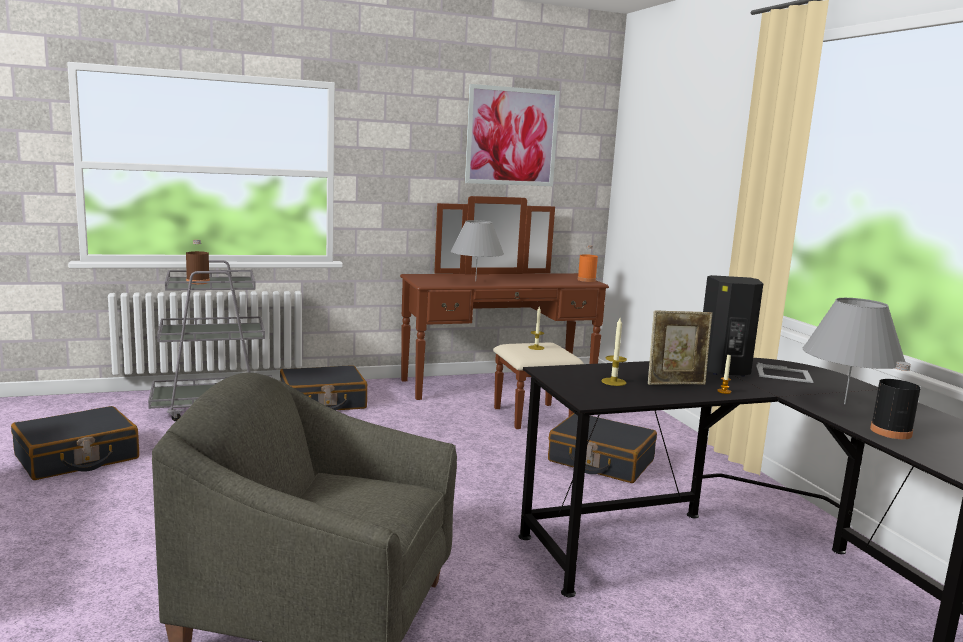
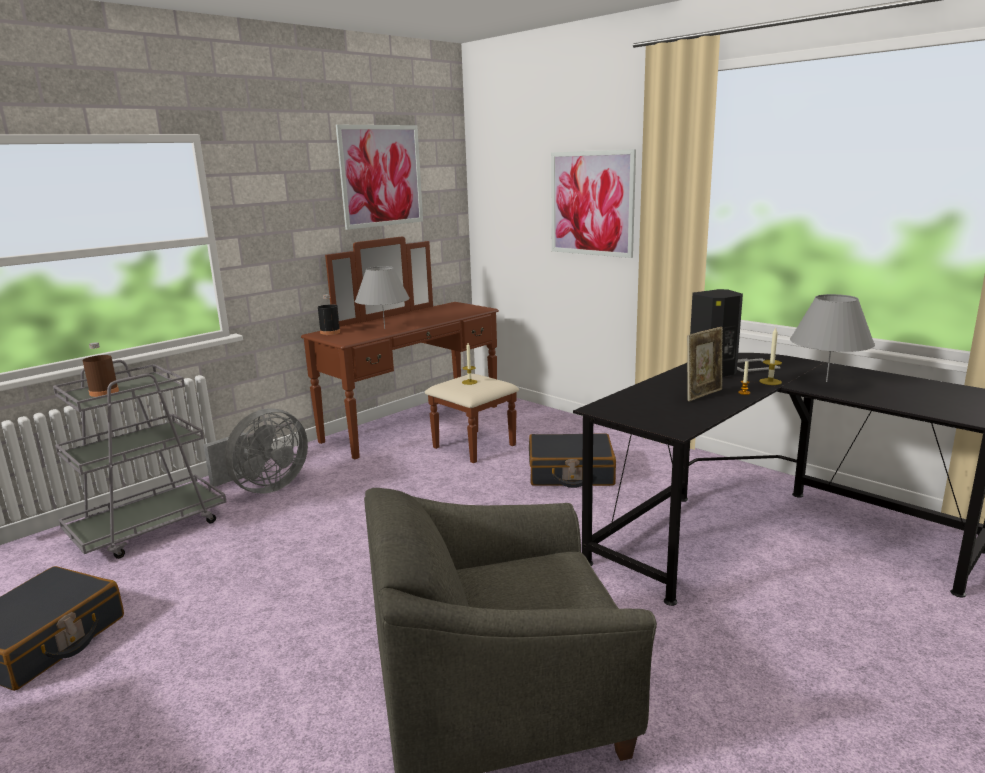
camera: 25 degrees left, 5 degrees up
(322, 402) = (264, 488): black suitcase -> grey fan
(586, 280) = (473, 307): orange bottle -> none
(613, 382) = (661, 405): candle -> candle (770, 381)
(707, 182) = (591, 203): none -> picture
(890, 432) = (887, 398): black bottle -> black bottle (330, 332)

